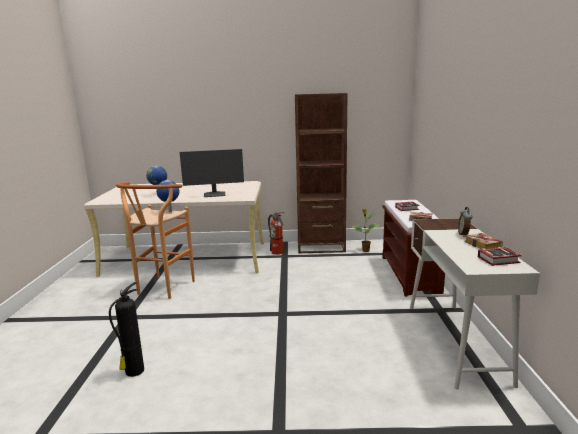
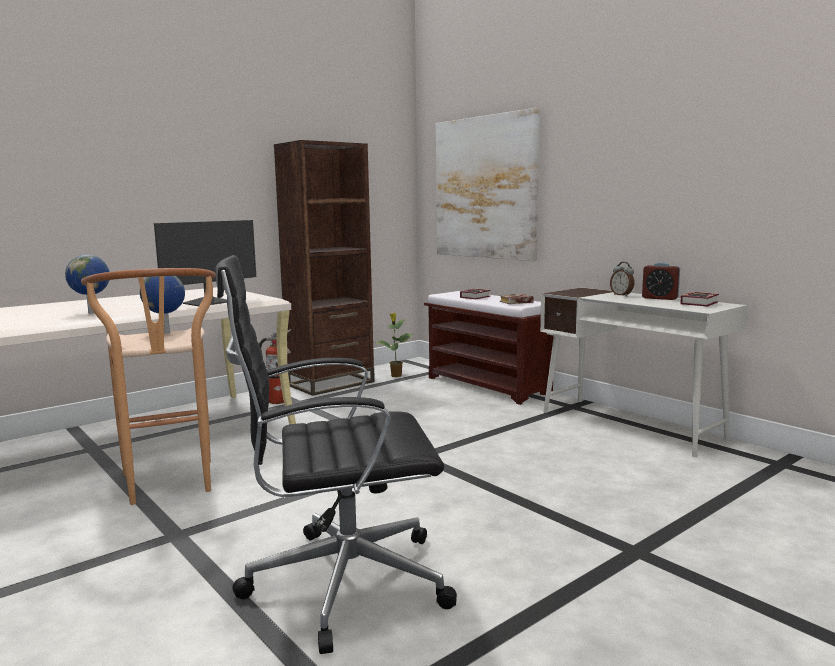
camera: 40 degrees left, 5 degrees down
(133, 372) = (340, 582): fire extinguisher -> black office chair
(434, 124) = (485, 188): none -> picture
(484, 245) = (660, 298): book -> alarm clock

